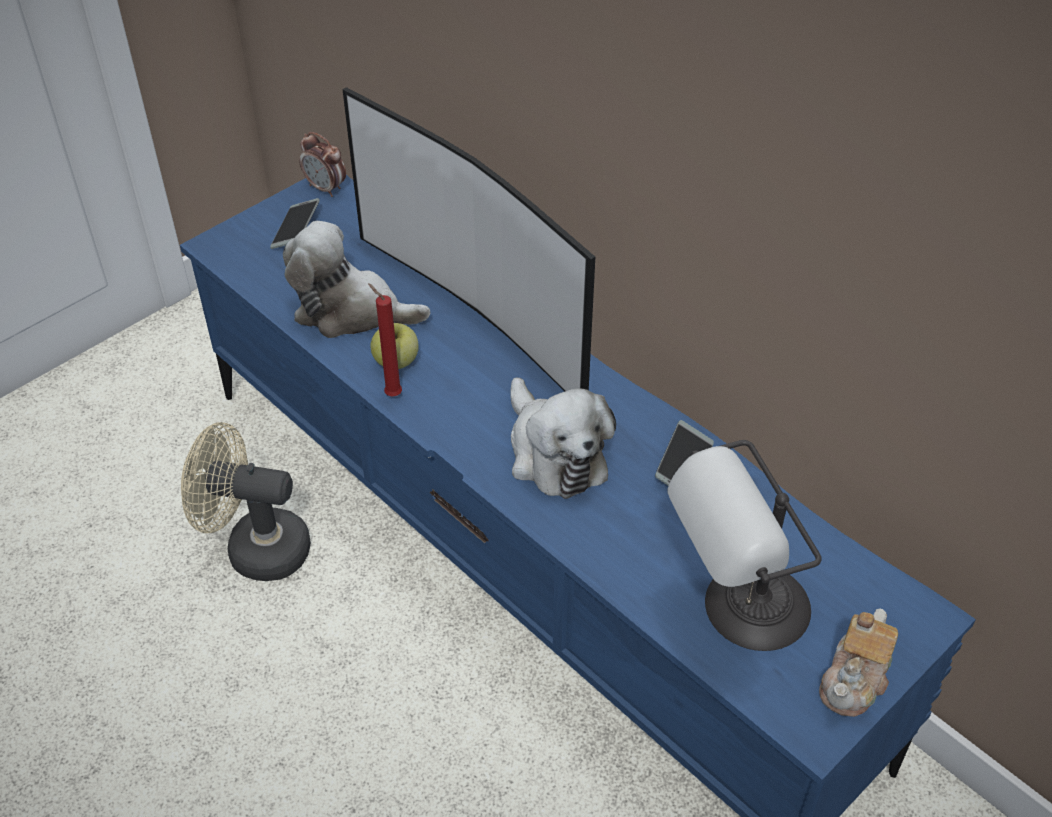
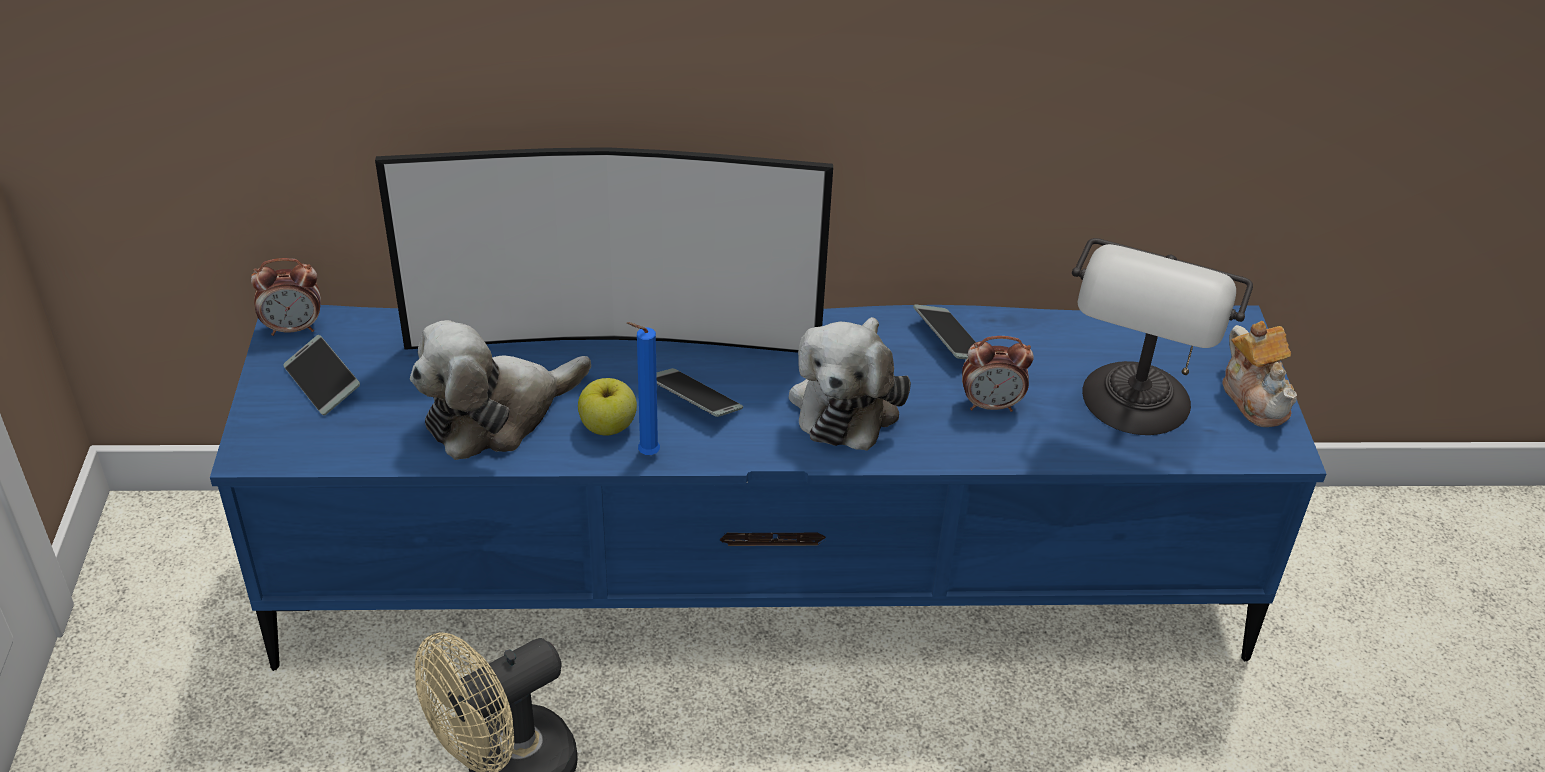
camera: 50 degrees left, 5 degrees down
(391, 394) = (645, 454): red candle -> blue candle
(466, 382) = (694, 400): none -> phone
(554, 453) = (847, 401): plush toy -> plush toy turned 90 degrees clockwise
(644, 528) = (991, 405): none -> alarm clock

